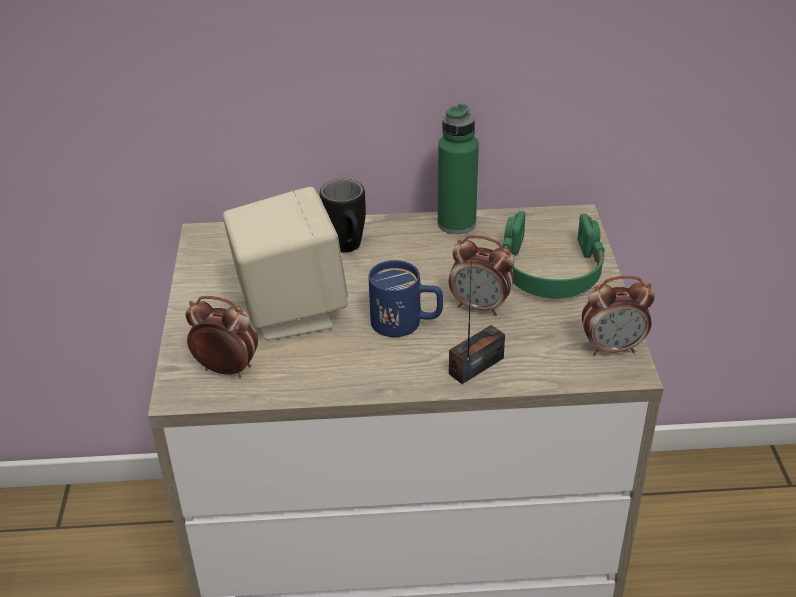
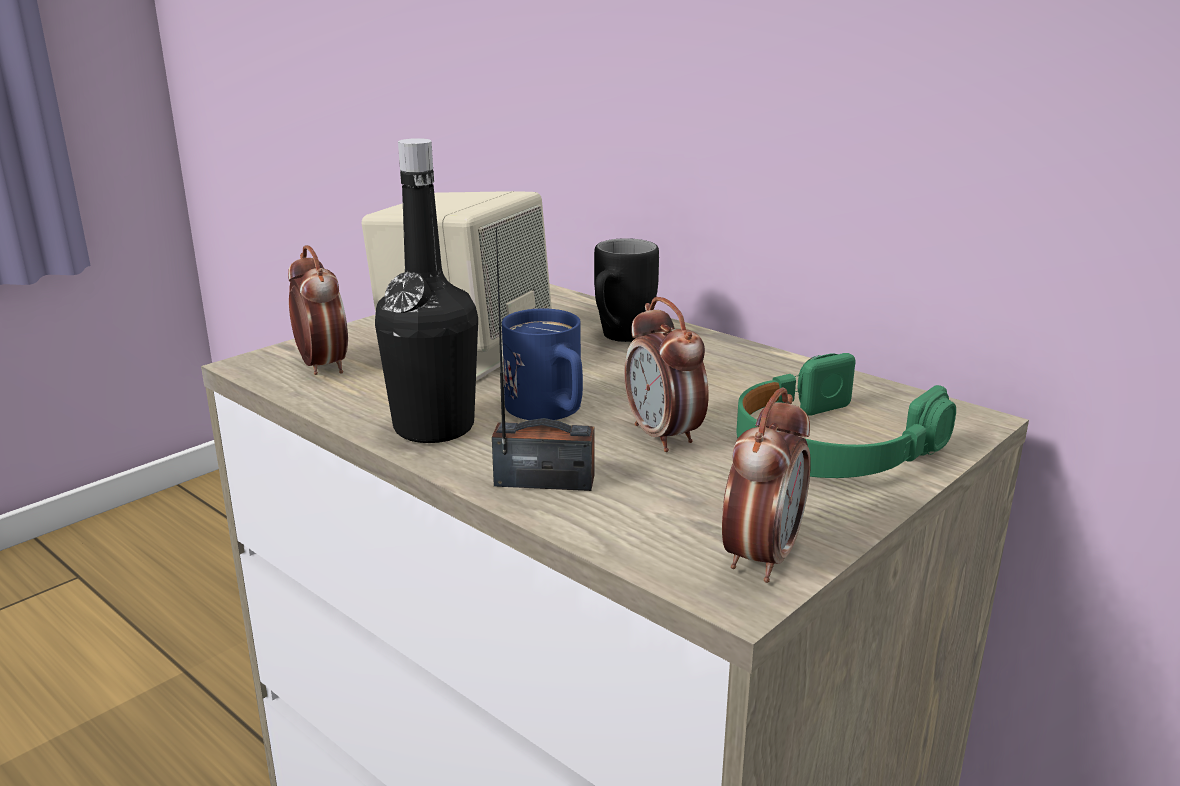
camera: 45 degrees right, 15 degrees down
(371, 369) = (434, 427): none -> black bottle
(456, 223) = (785, 365): green bottle -> none
(612, 348) = (761, 557): alarm clock -> alarm clock turned 105 degrees counterclockwise

